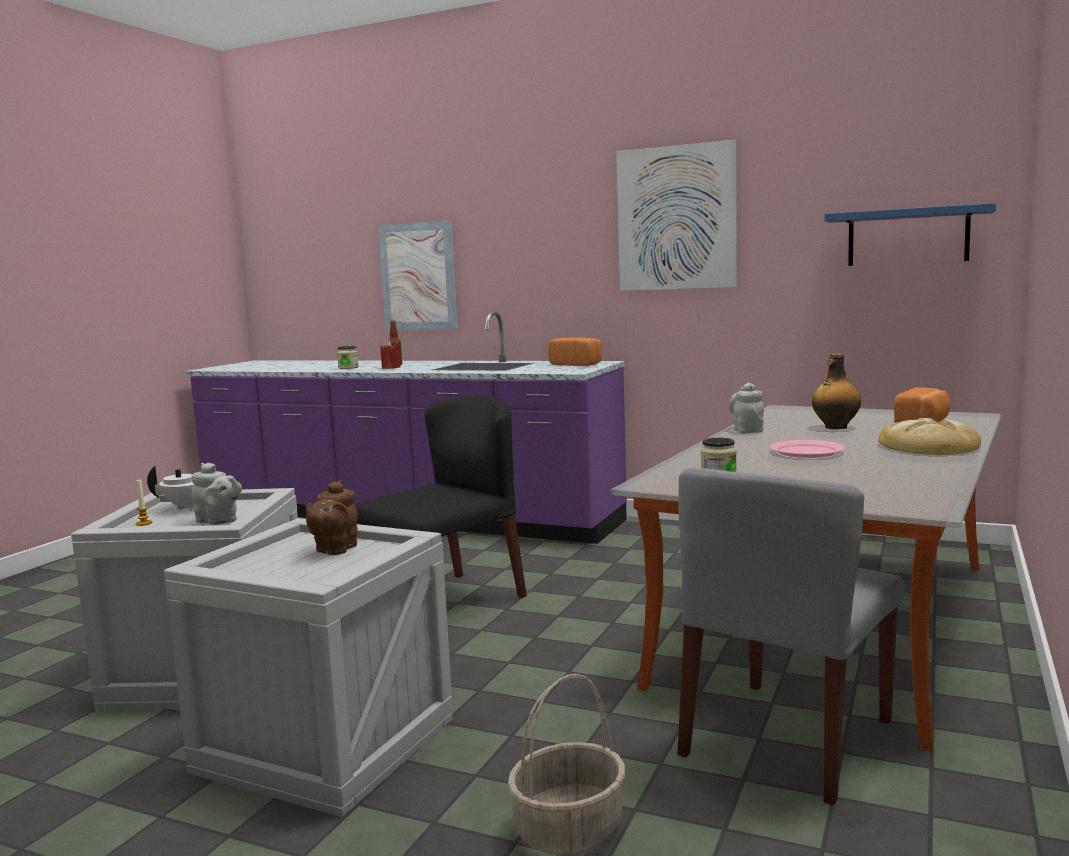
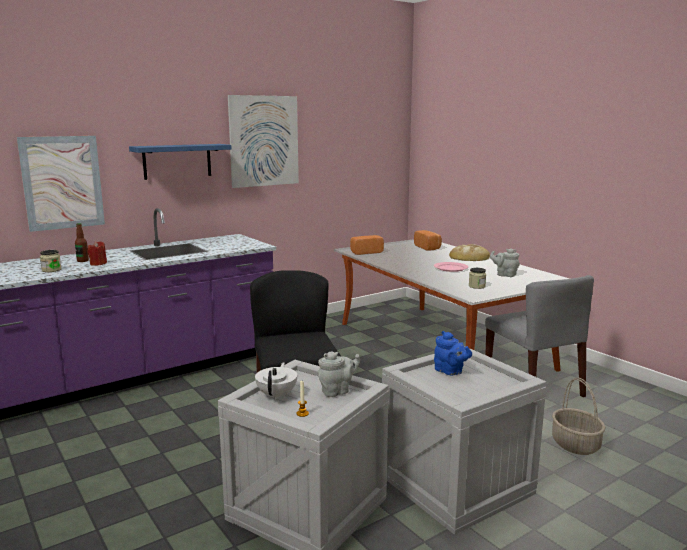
camera: 60 degrees left, 5 degrees up
(334, 549) = (450, 372): brown teapot -> blue teapot
(577, 364) = (227, 240): bread -> bread (365, 252)
(747, 430) = (389, 264): grey teapot -> grey teapot (505, 275)
(835, 427) = (410, 255): bottle -> none
(907, 237) = (370, 155): blue shelf -> blue shelf (177, 161)

